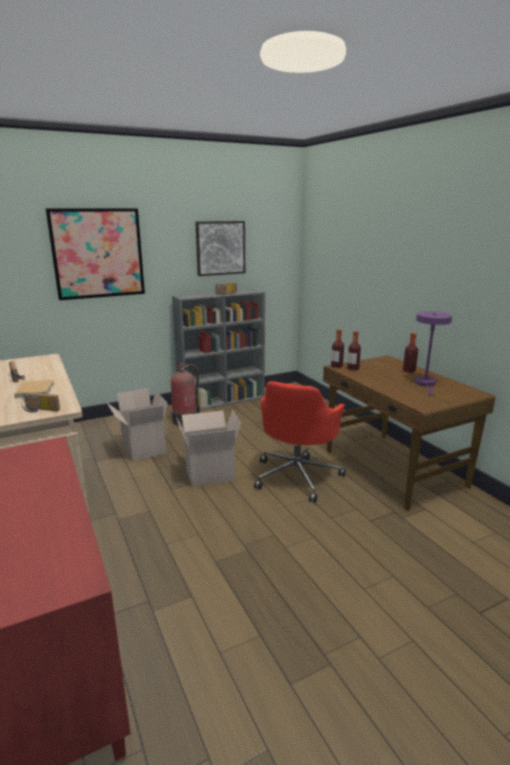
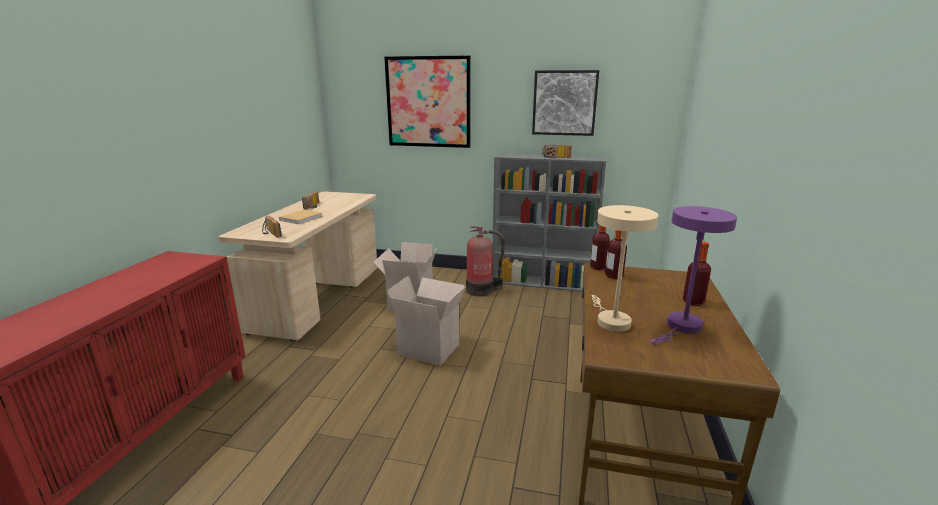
camera: 40 degrees right, 0 degrees up
(297, 475) = (506, 390): red office chair -> none
(395, 391) = (610, 320): none -> beige table lamp

